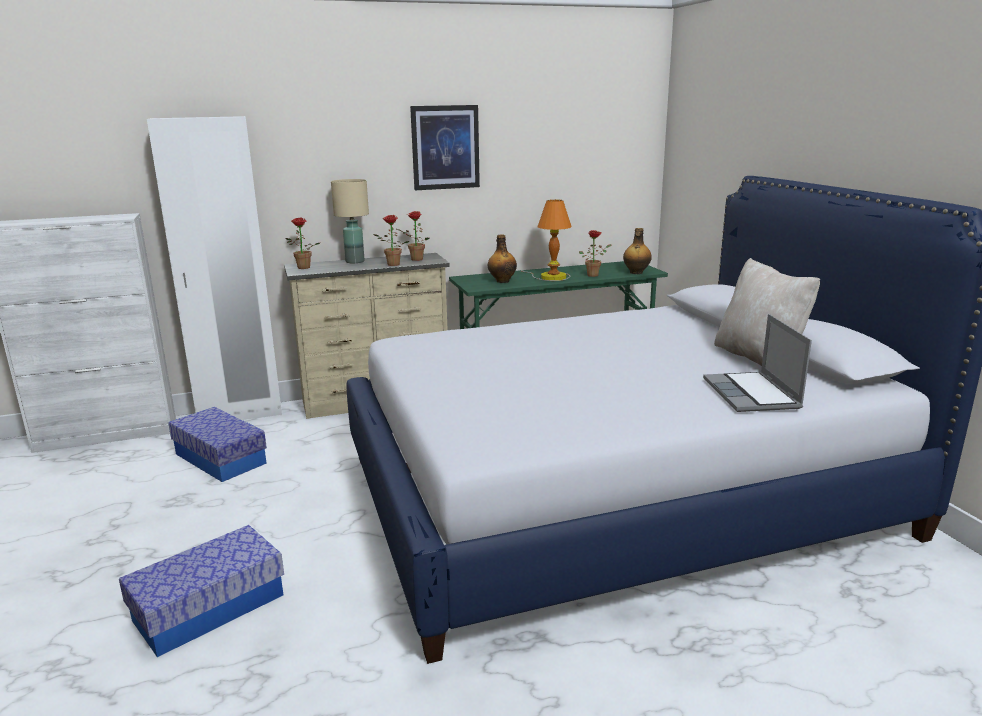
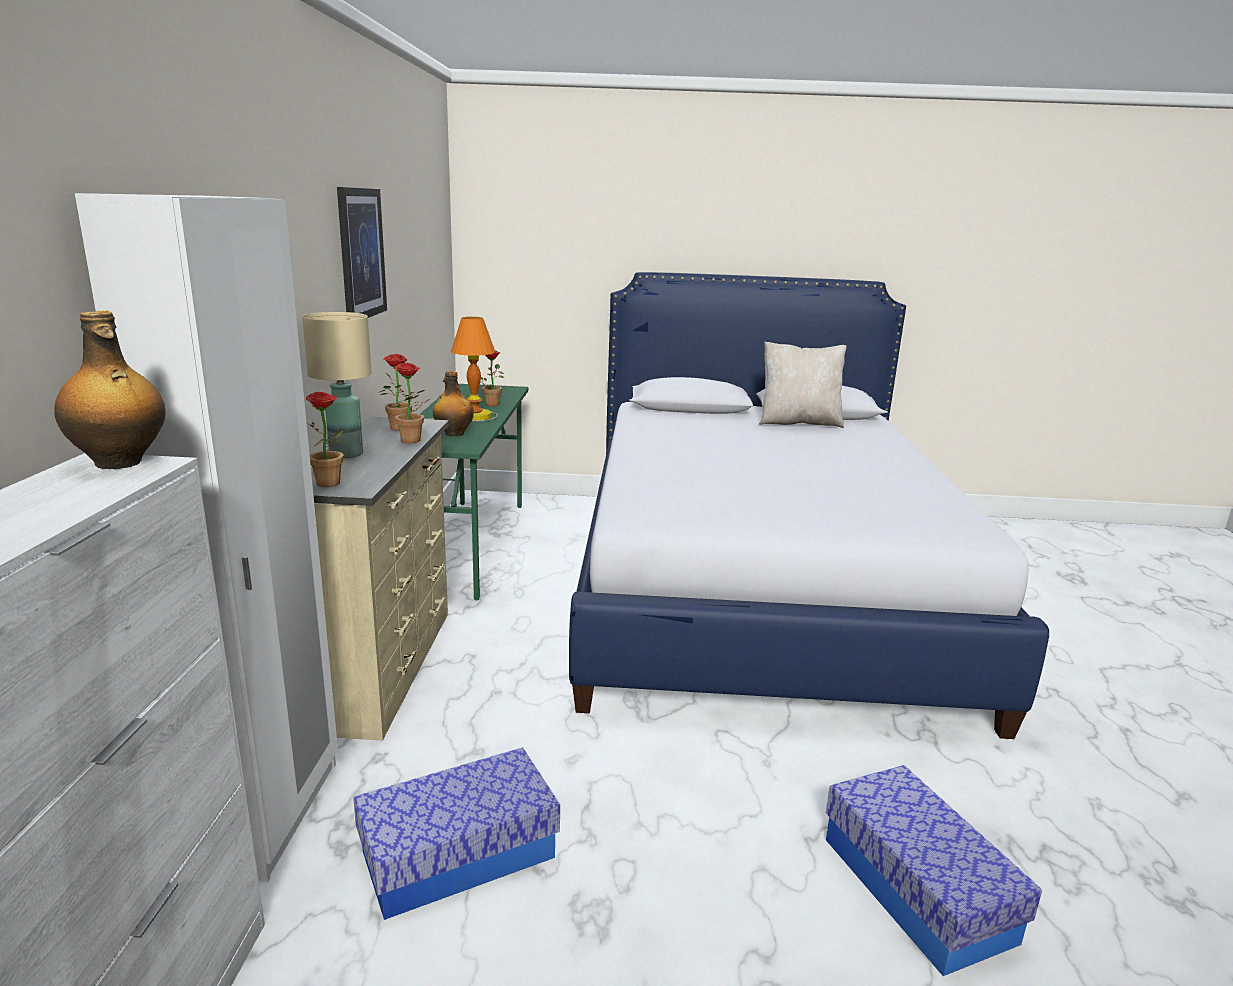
camera: 70 degrees left, 0 degrees up
(636, 272) = (509, 393): bottle -> bottle (119, 463)
(752, 394) = (877, 441): laptop -> none

